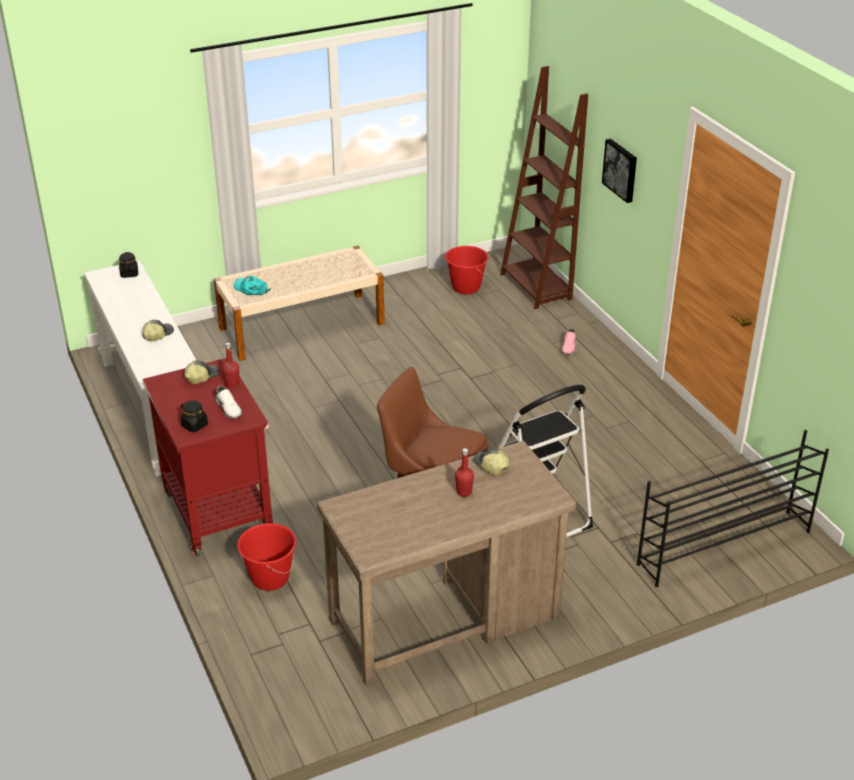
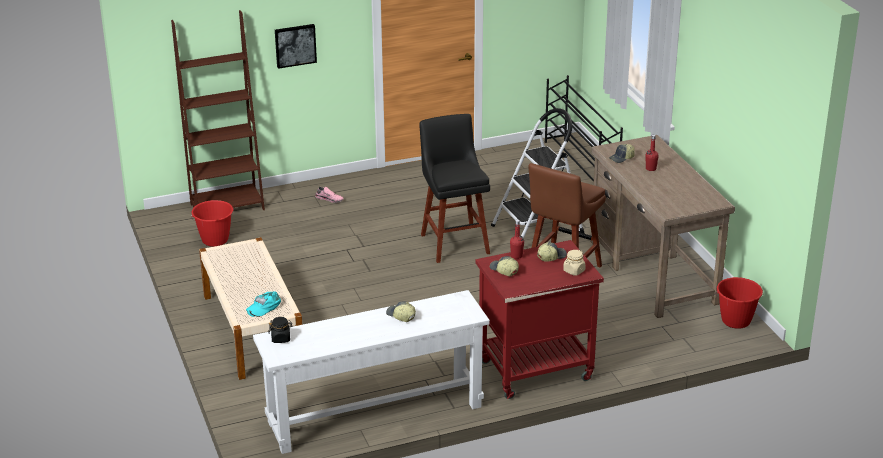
camera: 85 degrees left, 5 degrees down
(194, 425) = (574, 271): black jar -> beige jar
(229, 408) = (551, 256): white shoe -> cap
(270, 578) = (614, 344): red bucket -> red bucket (736, 321)
(489, 442) = (455, 243): none -> black stool

